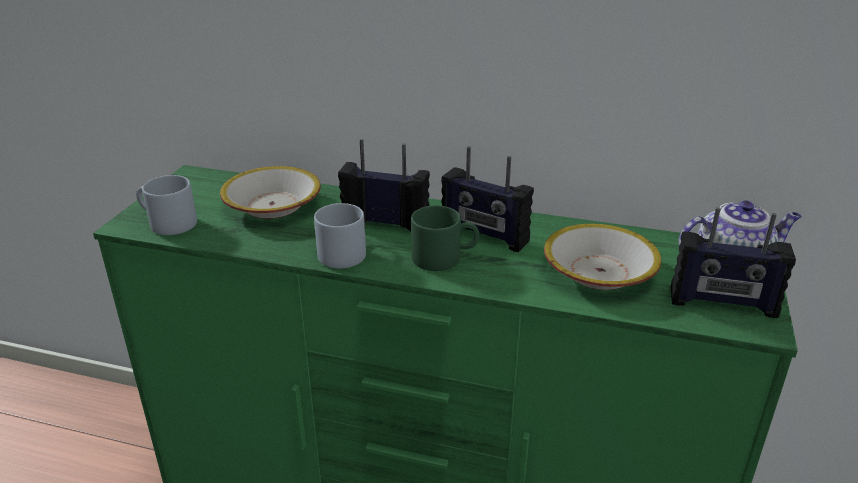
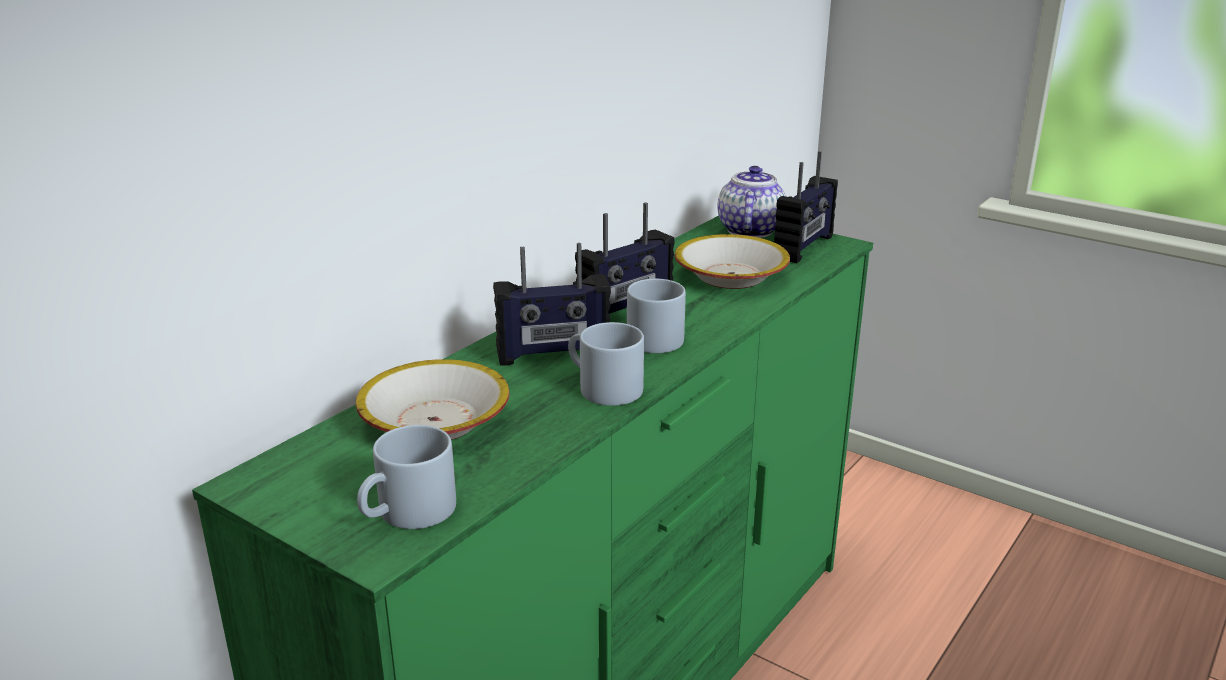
camera: 70 degrees left, 5 degrees down
(386, 223) = (553, 354): radio -> radio turned 135 degrees counterclockwise
(444, 257) = (656, 336): green mug -> grey mug

